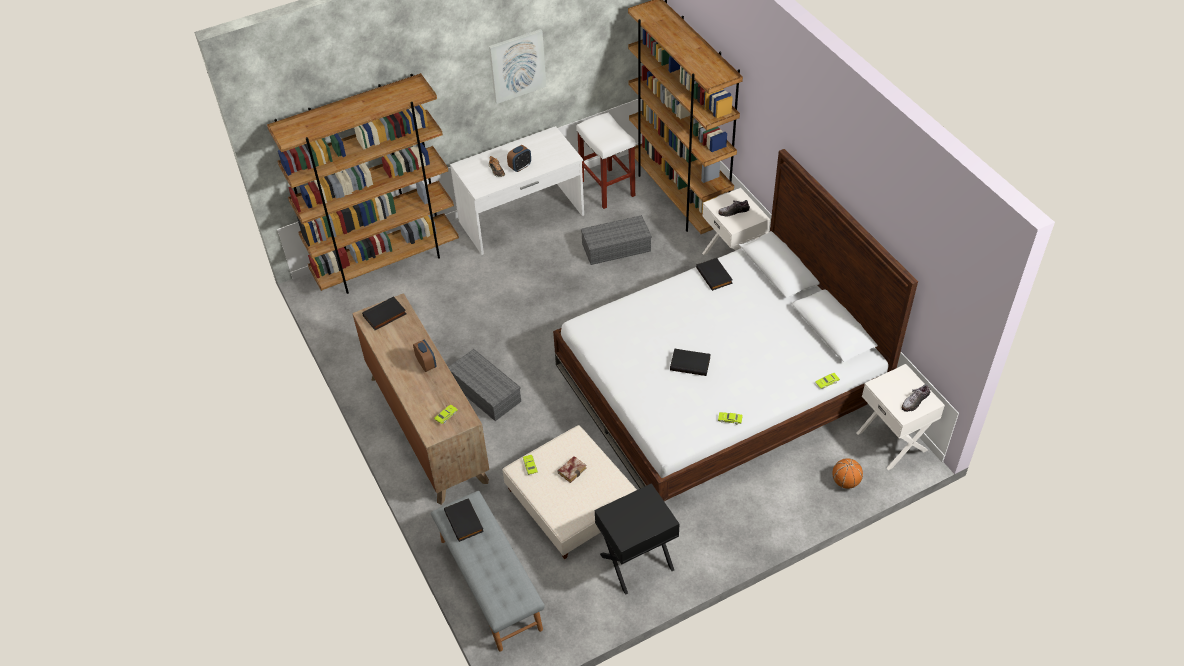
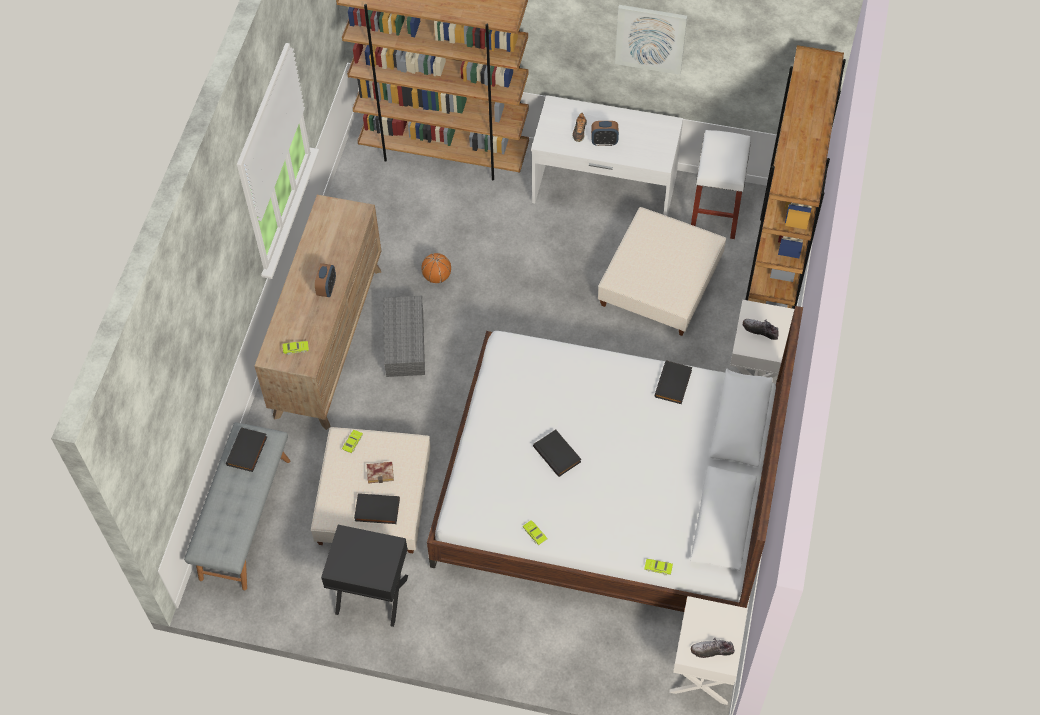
camera: 40 degrees right, 10 degrees up
(385, 316) = (339, 216): black book -> black book (376, 511)
(617, 247) = (660, 282): grey storage box -> beige ottoman
(845, 482) = (619, 671): basketball -> basketball (437, 276)

